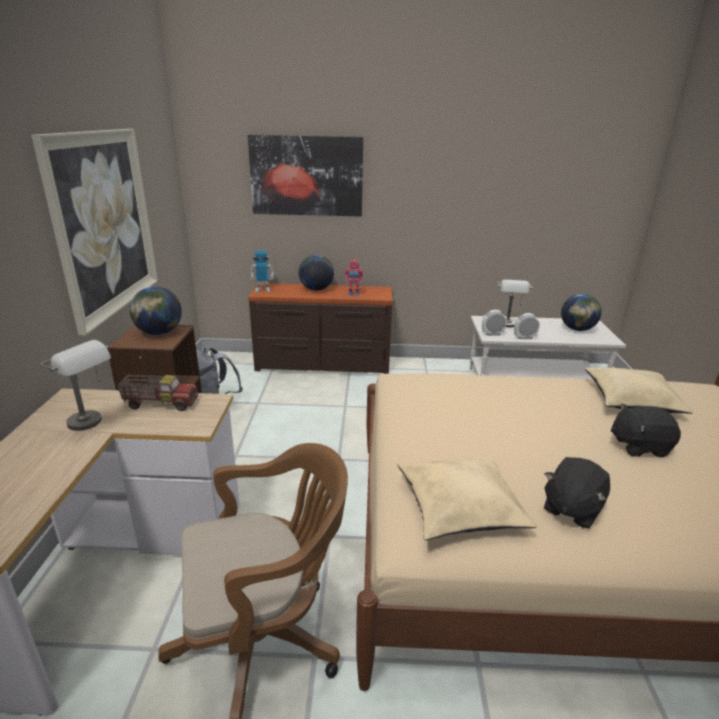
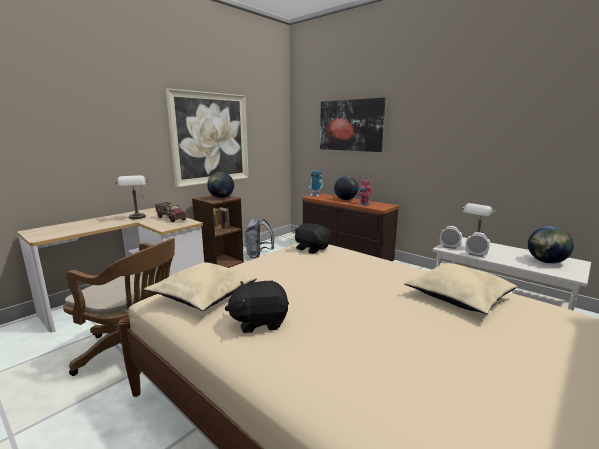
camera: 40 degrees right, 10 degrees down
(639, 446) = (393, 318): black plush toy -> black plush toy (312, 249)

